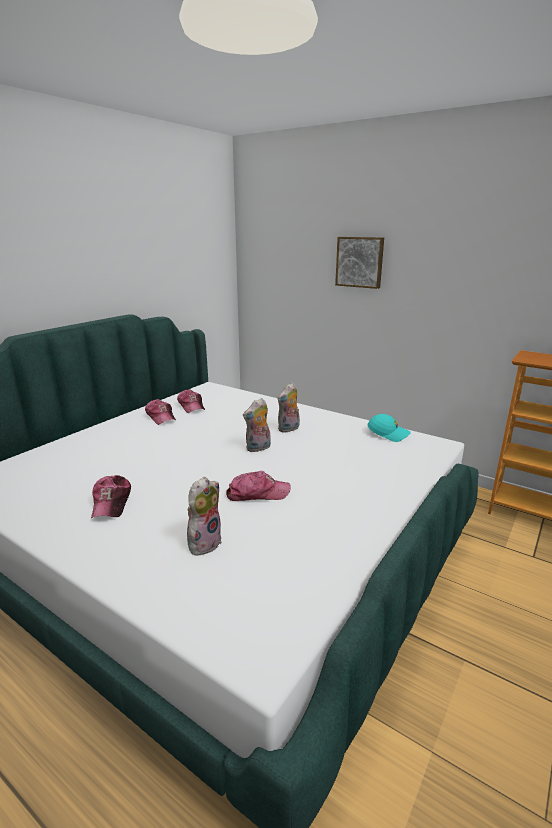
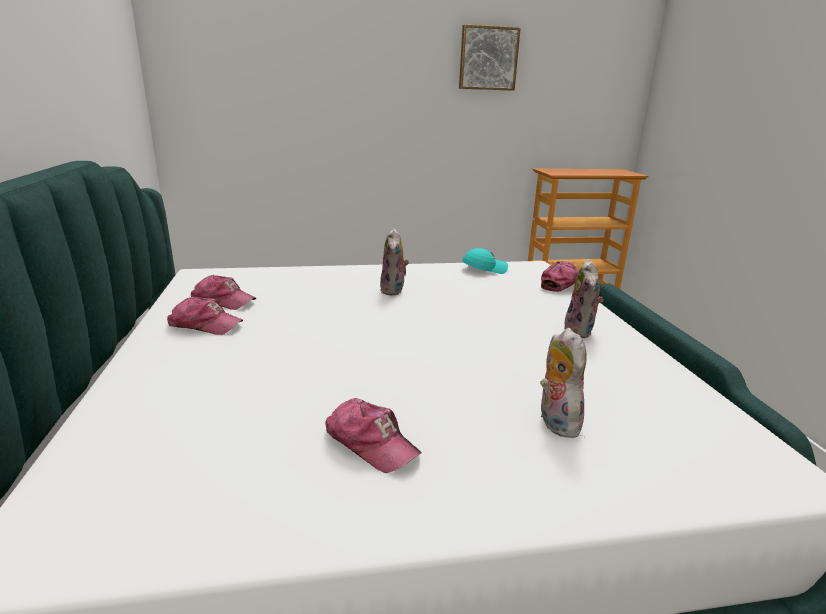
camera: 45 degrees left, 0 degrees up
(257, 493) = (497, 357): cap -> cap (560, 283)
(258, 448) = (405, 317): plush toy -> plush toy (580, 331)
(360, 262) = (354, 83): picture -> picture (488, 58)

